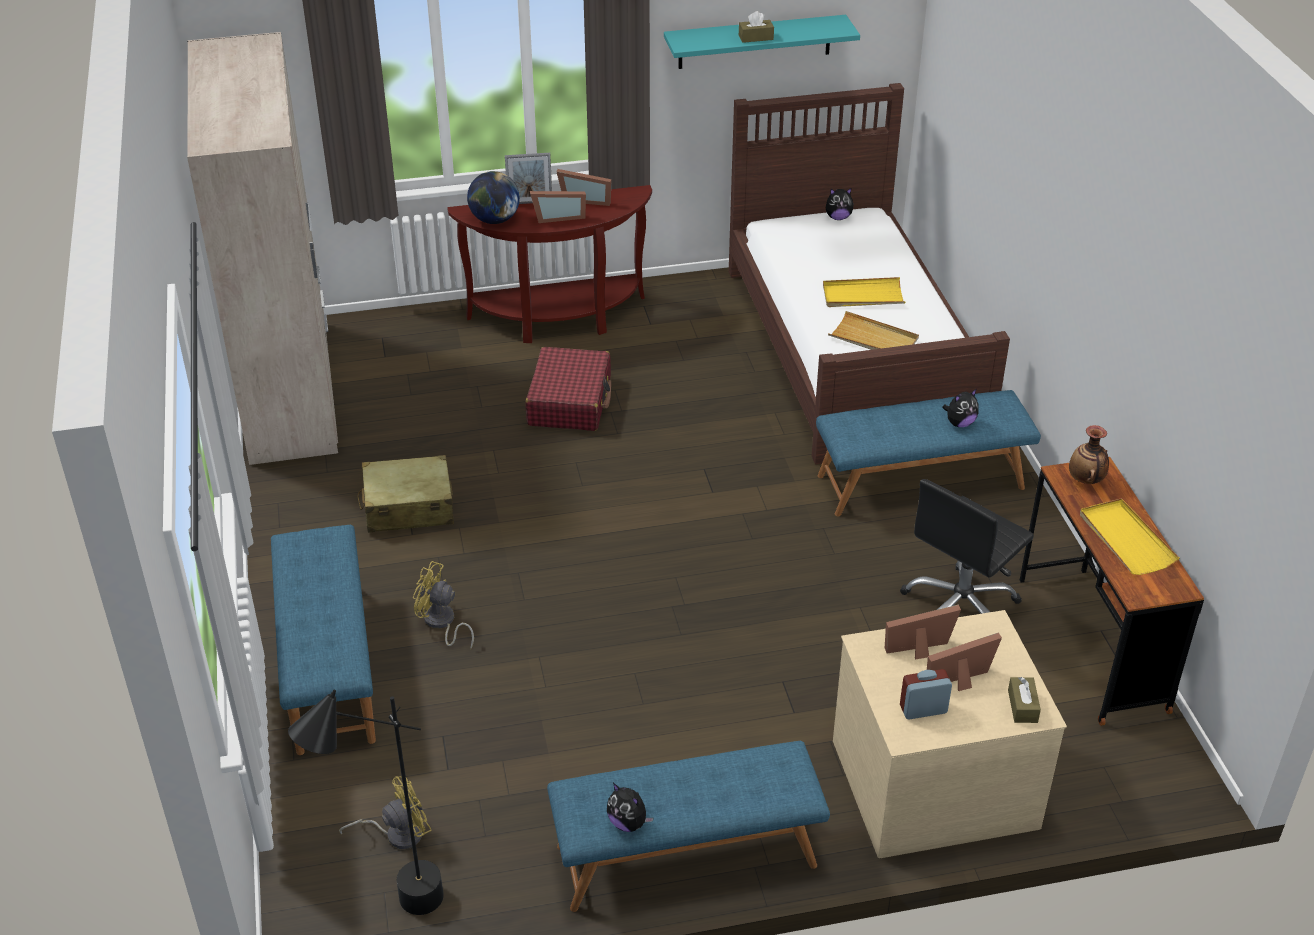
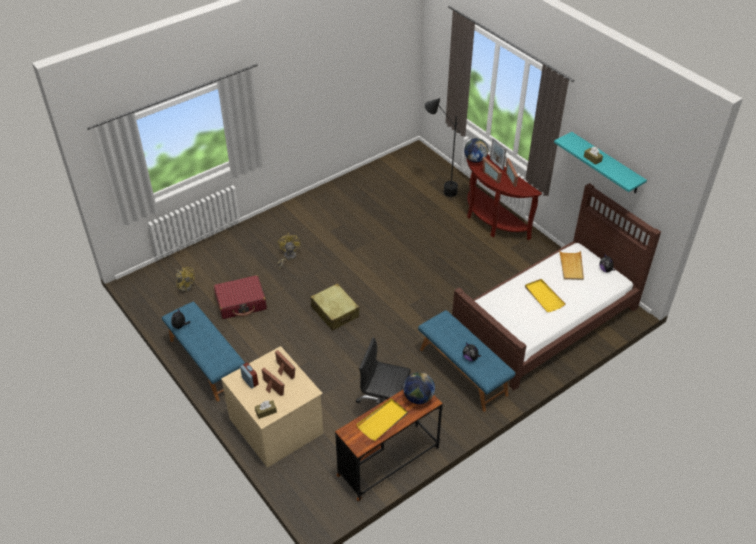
camera: 65 degrees right, 5 degrees up
(289, 389) = (390, 168): beige wardrobe -> none
(327, 665) = (252, 238): blue bench -> none
(390, 917) = (150, 297): black floor lamp -> black floor lamp (439, 189)
(408, 507) = (344, 224): beige suitcase -> beige suitcase (335, 312)
(570, 401) = (438, 243): red suitcase -> red suitcase (241, 302)
(873, 339) = (511, 310): beige tray -> beige tray (571, 266)
(1086, 480) = (418, 397): vase -> globe

